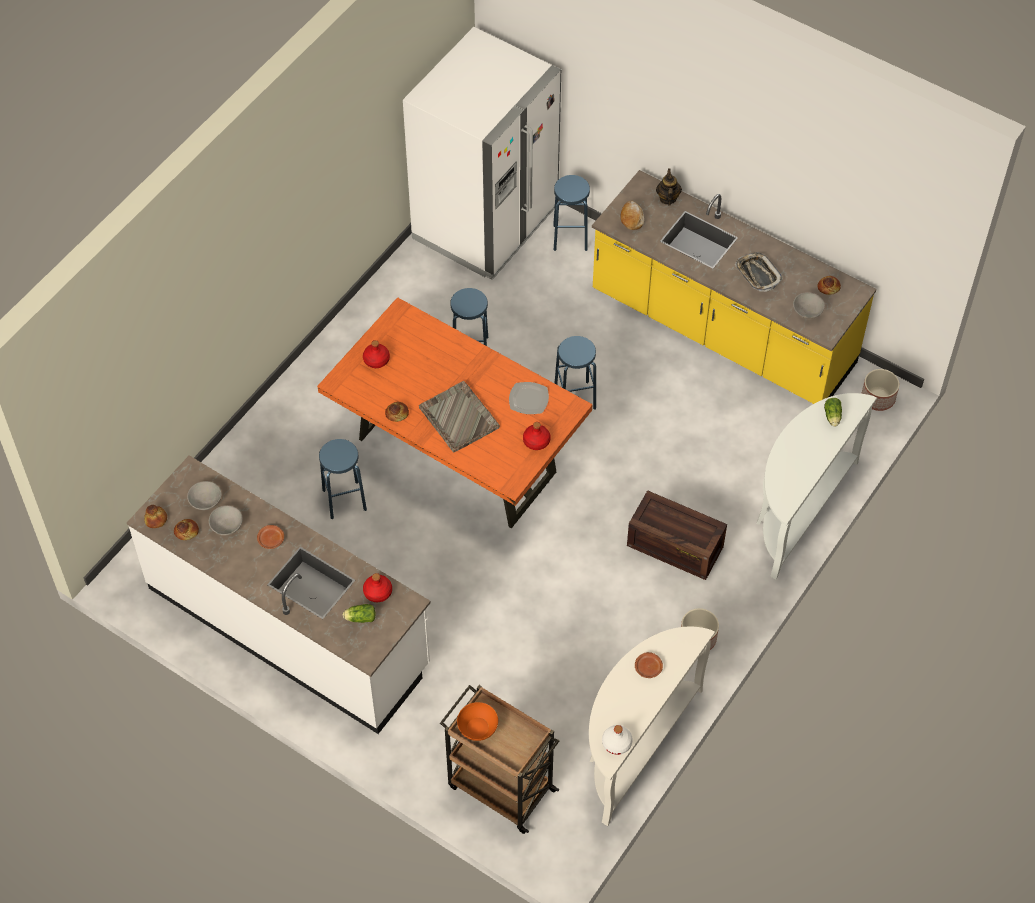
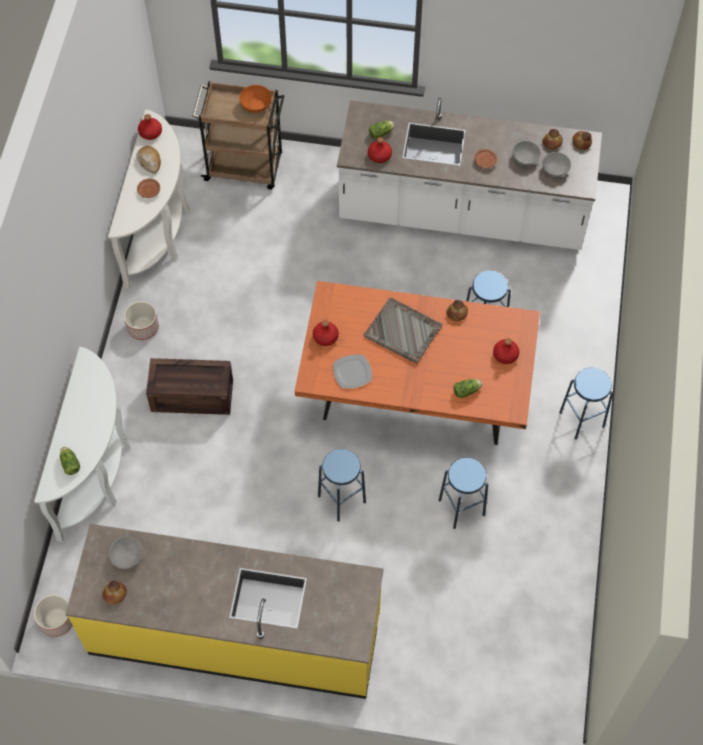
camera: 155 degrees right, 5 degrees up
(431, 343) = (467, 391): none -> lettuce
(485, 224) = (528, 659): white fridge -> none
(570, 237) = (435, 681): blue stool -> blue stool (581, 419)
(617, 742) = (150, 133): white bottle -> red bottle
(631, 218) = (347, 594): bread -> bread (149, 161)
(667, 198) = (321, 636): teapot -> none
(757, 274) = (192, 579): tray -> none

